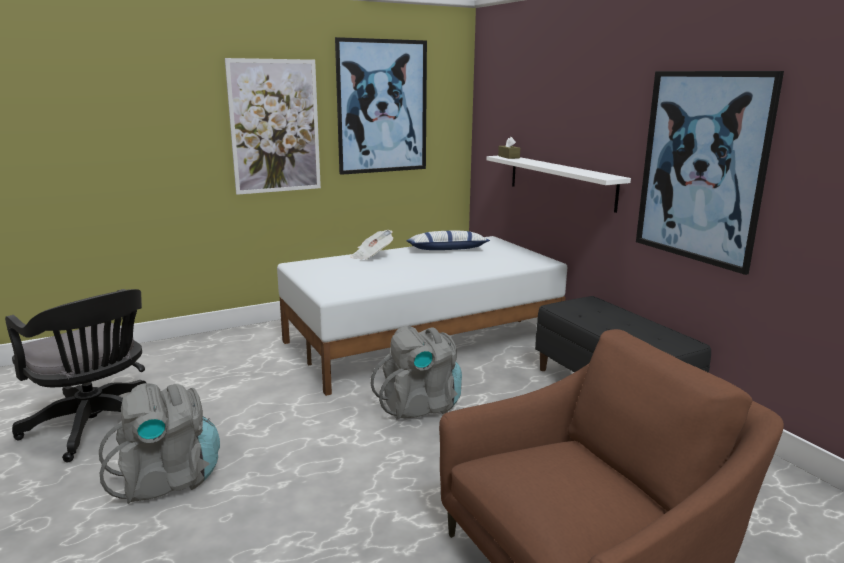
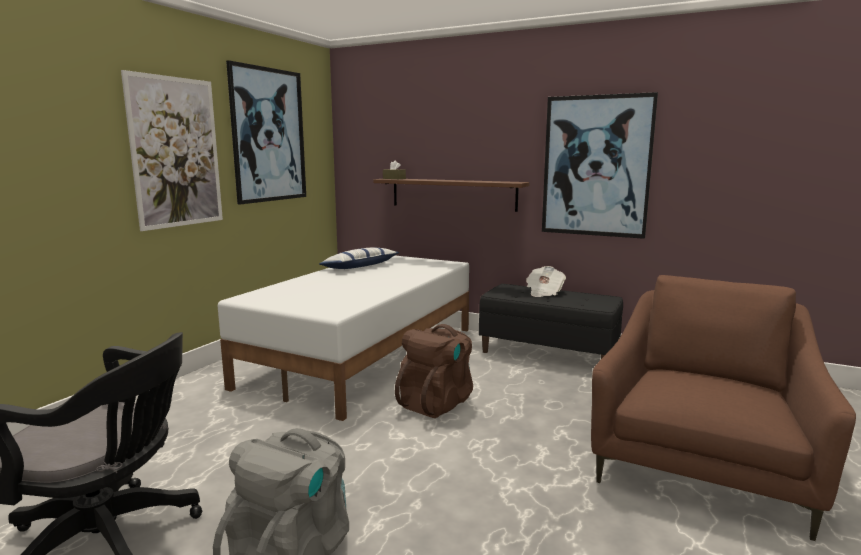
camera: 35 degrees left, 5 degrees down
(372, 256) = (304, 281): newspaper -> newspaper (544, 292)
(420, 406) = (436, 403): grey backpack -> brown backpack
(560, 181) = (453, 194): white shelf -> brown shelf

